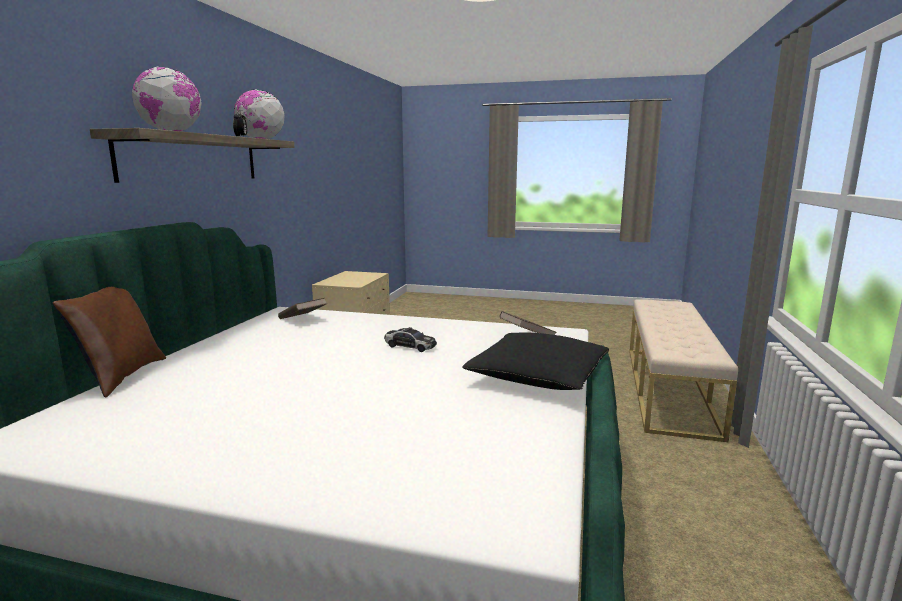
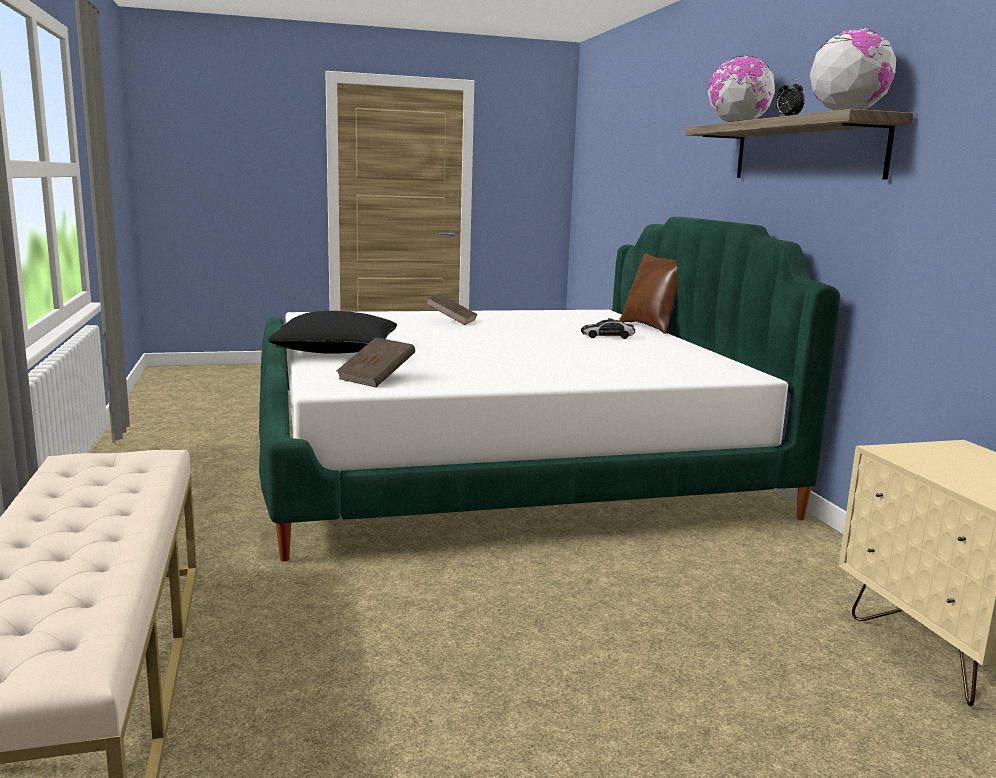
camera: 150 degrees right, 0 degrees up
(302, 319) = (688, 369): brown book -> brown book (451, 321)
(410, 346) = (495, 359): toy car -> toy car (607, 336)

